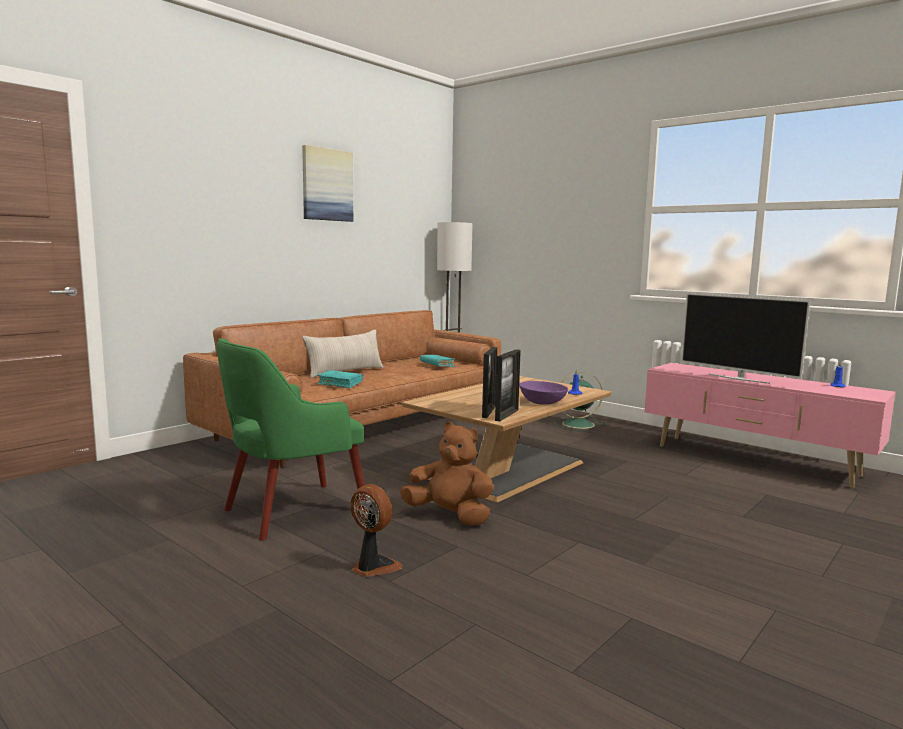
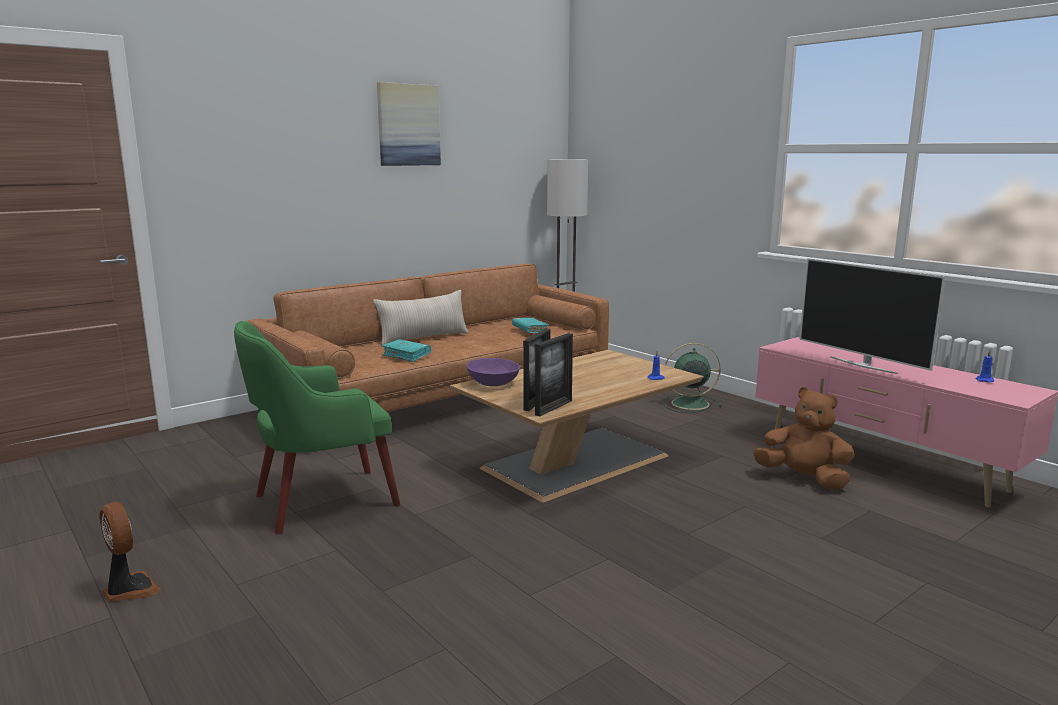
camera: 10 degrees right, 5 degrees up
(373, 567) = (373, 573): fan -> fan (129, 590)
(450, 516) = (483, 517): brown plush toy -> brown plush toy (803, 479)
(542, 403) = (606, 391): purple bowl -> purple bowl (492, 383)

